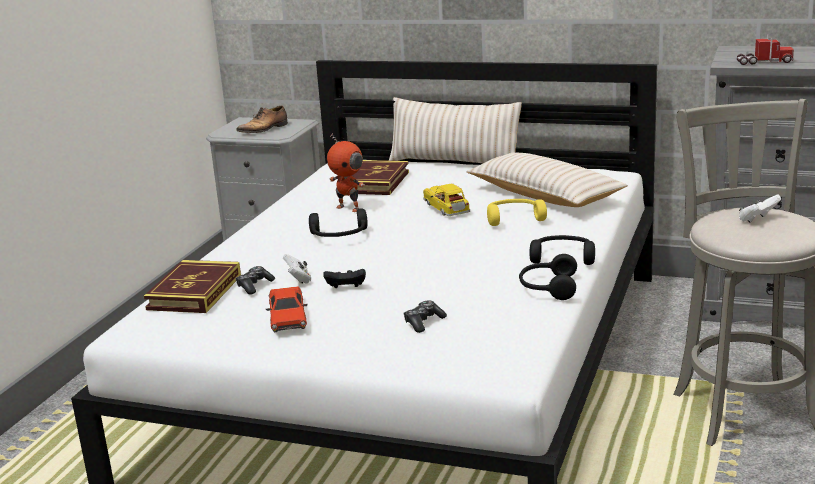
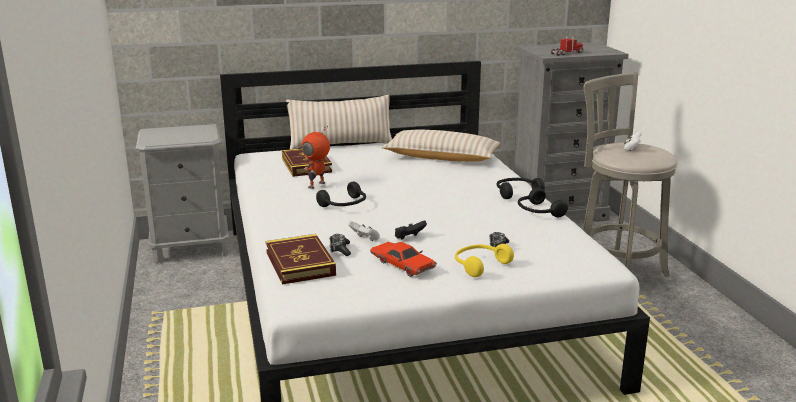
camera: 35 degrees left, 0 degrees up
(264, 129) = (184, 135): shoe -> none
(349, 208) = (317, 185): toy robot -> toy robot turned 120 degrees clockwise
(447, 208) = (392, 175): toy car -> none
(514, 218) = (447, 174): yellow headphones -> yellow headphones (479, 265)

